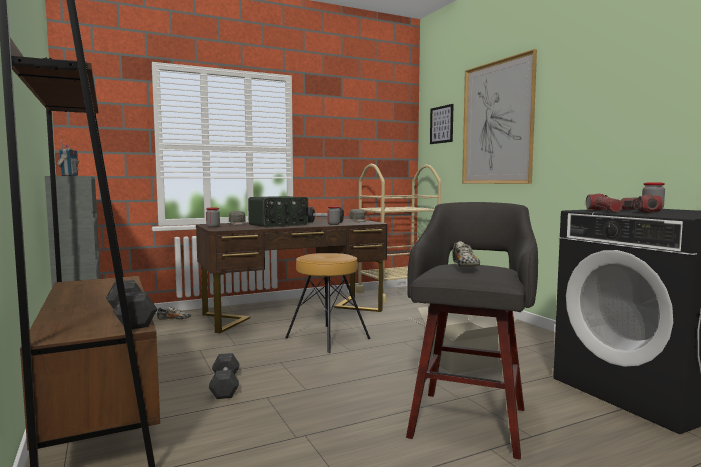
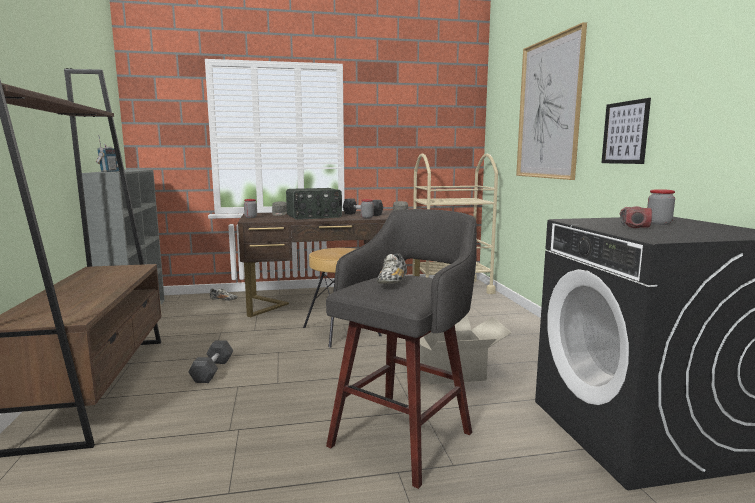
camera: 15 degrees right, 5 degrees up
(131, 318) = (85, 310): grey dumbbell -> none
(441, 124) = (503, 110): picture -> picture (625, 132)
(604, 211) = (592, 223): flashlight -> none

